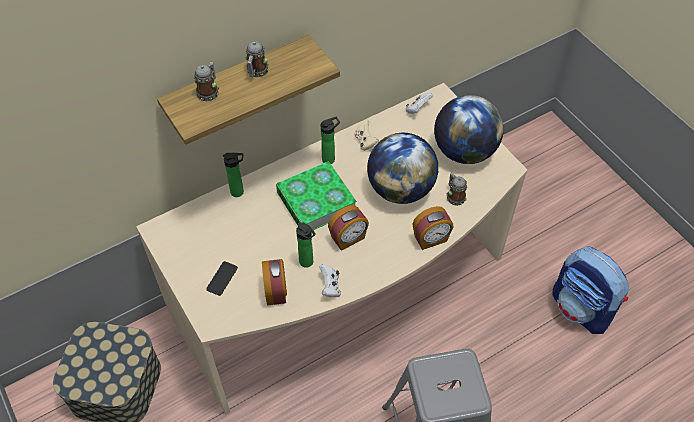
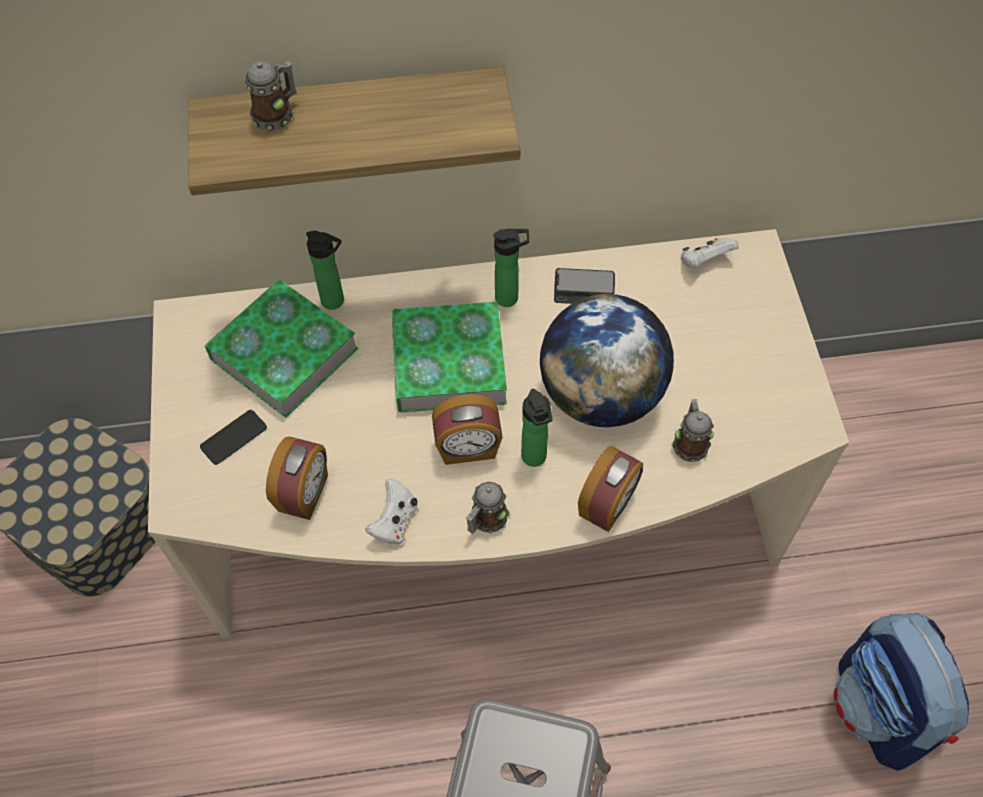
camera: 25 degrees right, 5 degrees up
(226, 227) = (284, 354): none -> book
(256, 72) = (375, 105): mug -> mug (486, 520)
(307, 263) = (380, 465): bottle -> bottle (535, 459)
(365, 141) = (584, 288): beige game controller -> phone
(431, 239) = (607, 504): alarm clock -> alarm clock turned 60 degrees counterclockwise
(464, 151) = (748, 366): globe -> none

